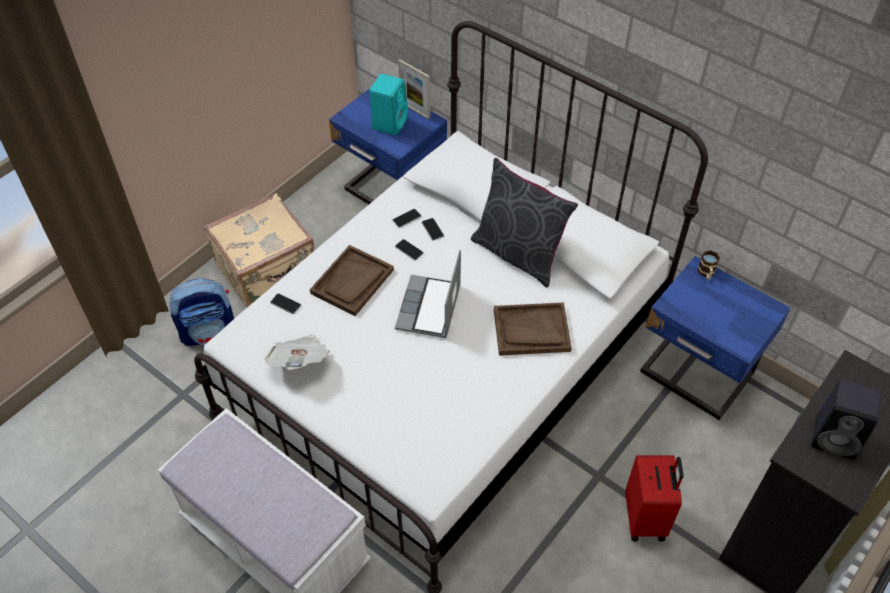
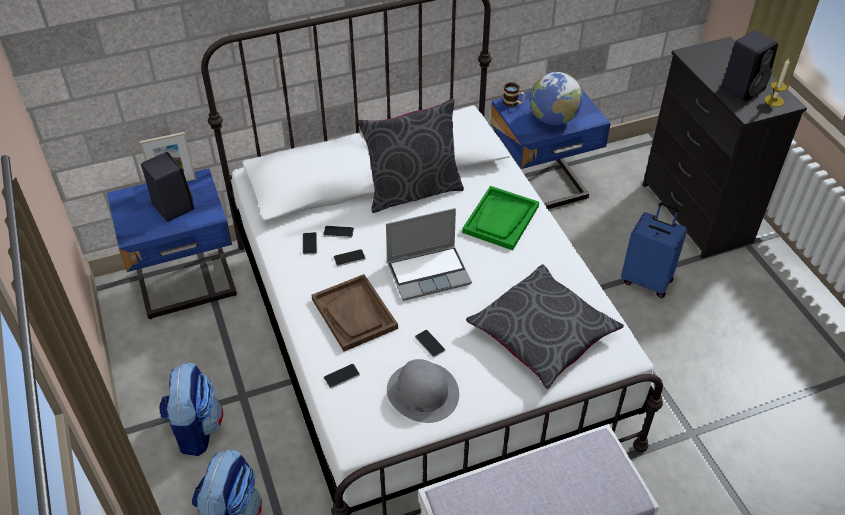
camera: 60 degrees left, 5 degrees down
(268, 271) = (195, 429): beige suitcase -> backpack
(300, 361) = (422, 392): newspaper -> grey hat
(352, 344) = (430, 344): none -> phone
(390, 122) = (172, 206): turquoise speaker -> black speaker
(414, 418) = (543, 333): none -> grey pillow
(429, 309) = (429, 273): laptop -> laptop turned 60 degrees counterclockwise
(531, 330) = (501, 219): brown tray -> green tray
(646, 518) = (647, 280): red suitcase -> blue suitcase
(710, 314) = (553, 119): none -> globe
(840, 475) = (774, 100): none -> candle

